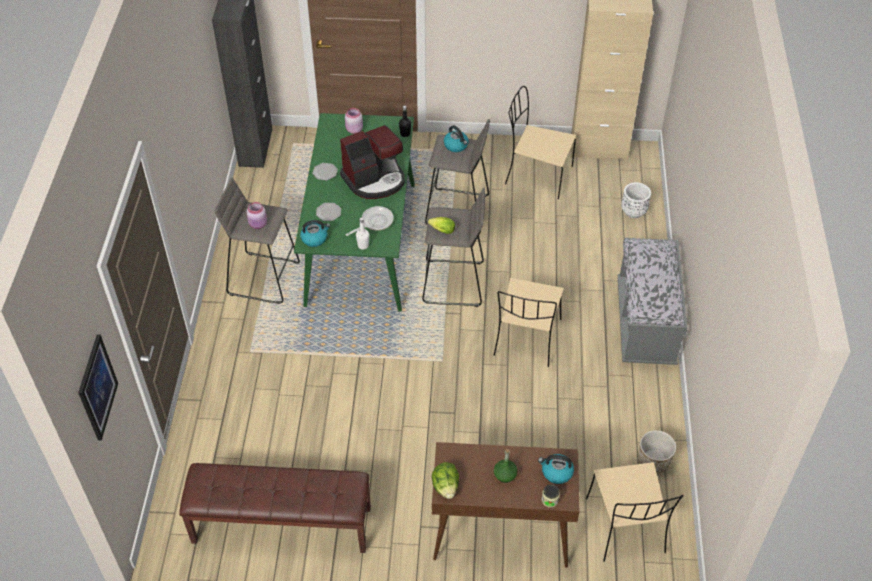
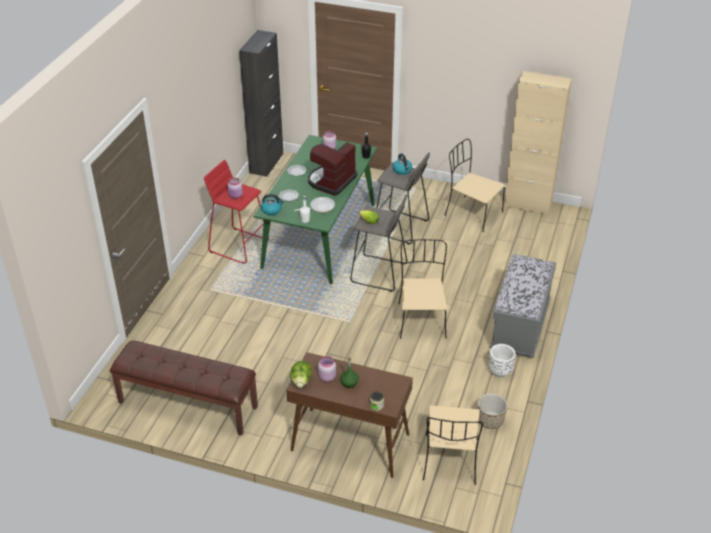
camera: 15 degrees right, 10 degrees down
(97, 387) = (62, 247): picture -> none
(264, 278) = (239, 245): grey stool -> red stool
(375, 180) = (331, 181): coffee machine -> coffee machine turned 135 degrees clockwise
(474, 473) = (326, 377): none -> pink jar
(527, 339) = (421, 320): beige chair -> beige chair turned 150 degrees clockwise
(556, 472) = (389, 389): kettle -> none
(633, 211) = (540, 250): white planter -> white planter (500, 371)

